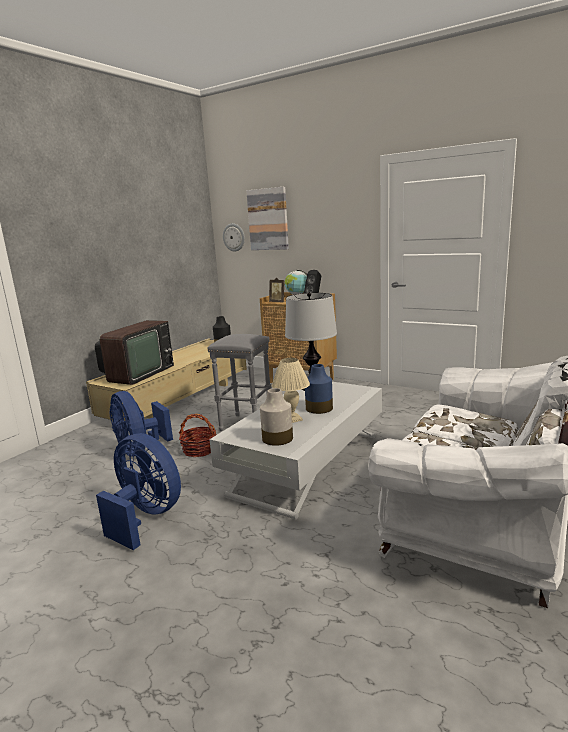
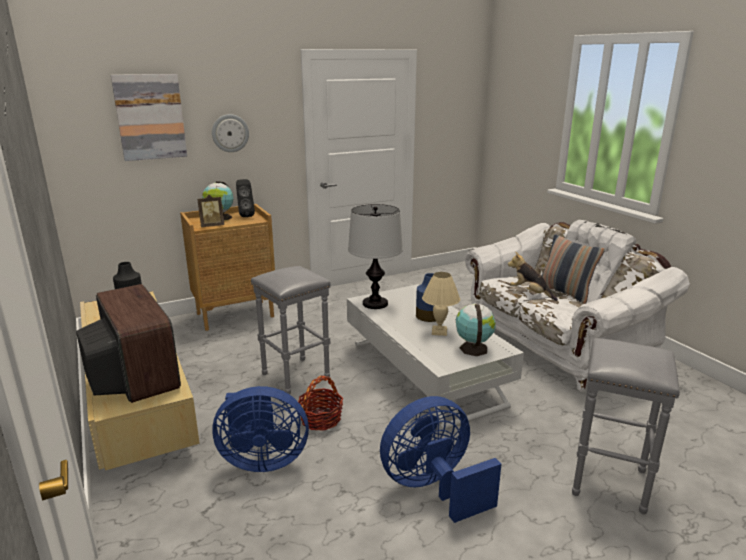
camera: 60 degrees left, 5 degrees up
(212, 615) = (611, 483): none -> grey stool
(234, 237) = (86, 143): wall clock -> wall clock (230, 133)
(277, 438) = (473, 348): beige vase -> globe
(441, 429) = (530, 293): none -> plush toy
(491, 446) = (565, 292): none -> pillow

